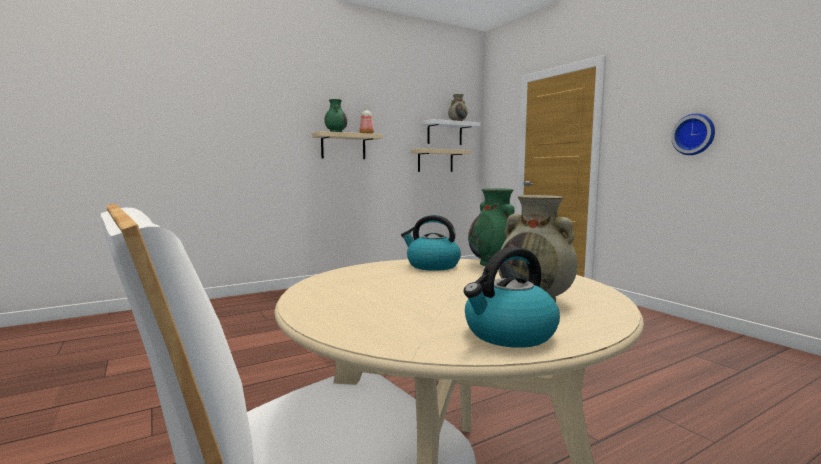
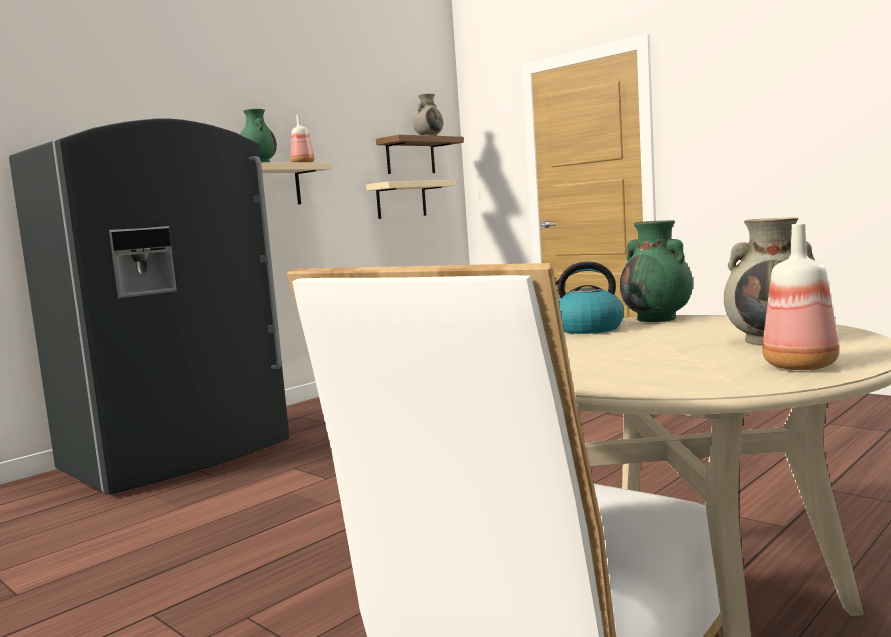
camera: 15 degrees left, 0 degrees up
(260, 304) = (179, 457): none -> grey fridge
(444, 133) = (410, 156): white shelf -> brown shelf
(509, 334) = (802, 366): kettle -> bottle
(694, 134) = (781, 140): wall clock -> none

